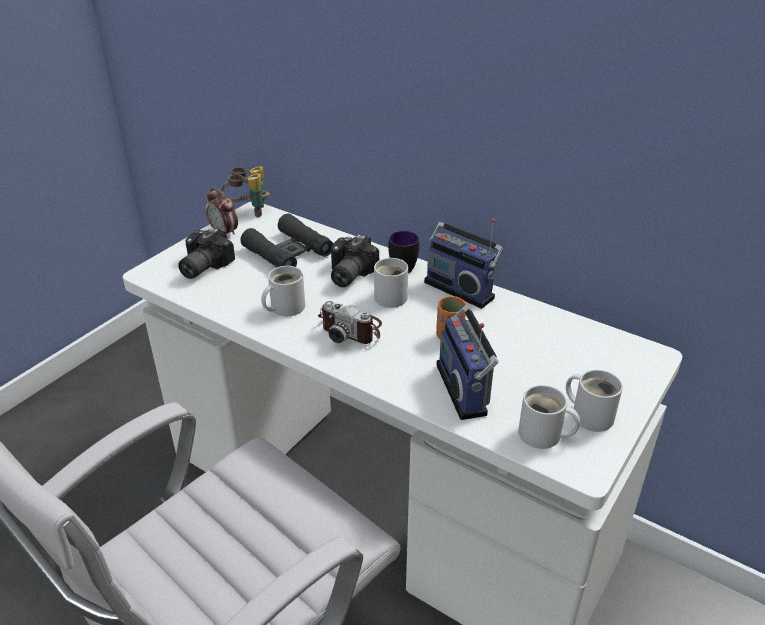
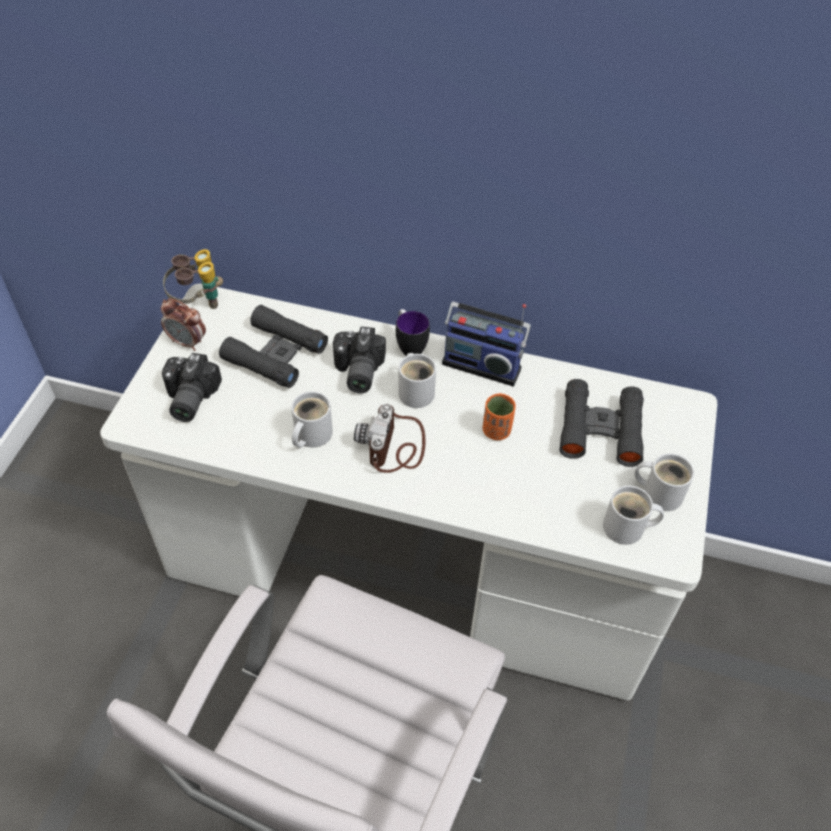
camera: 20 degrees left, 15 degrees up
(352, 329) = (395, 446): camera -> camera turned 90 degrees clockwise
(465, 388) = (537, 493): radio -> none
(551, 354) = (600, 429): none -> black binoculars

